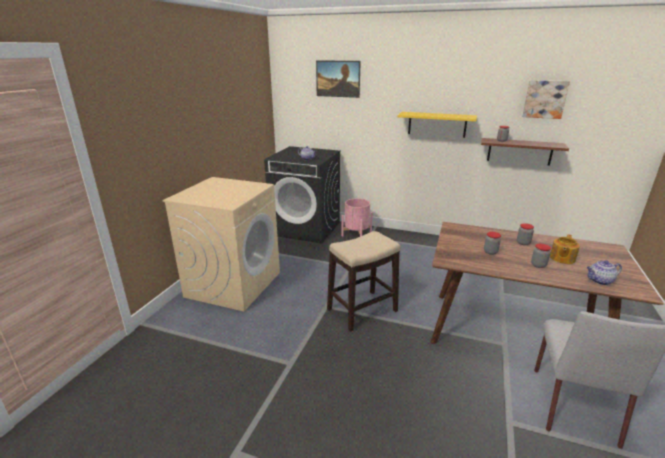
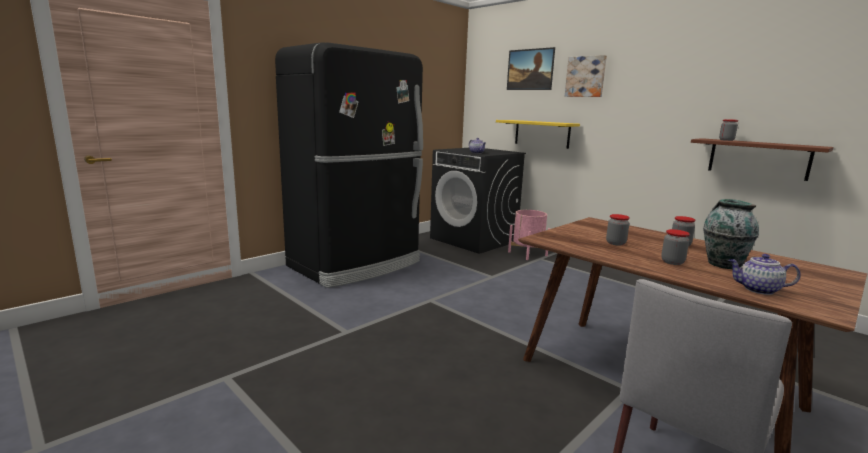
camera: 25 degrees right, 10 degrees down
(234, 284) = (356, 264): beige washing machine -> black fridge
(361, 310) = (466, 312): stool -> none
(437, 124) = (641, 121): yellow shelf -> yellow shelf (542, 133)
(544, 99) = (798, 82): picture -> picture (586, 76)
(561, 258) = (722, 264): teapot -> vase

